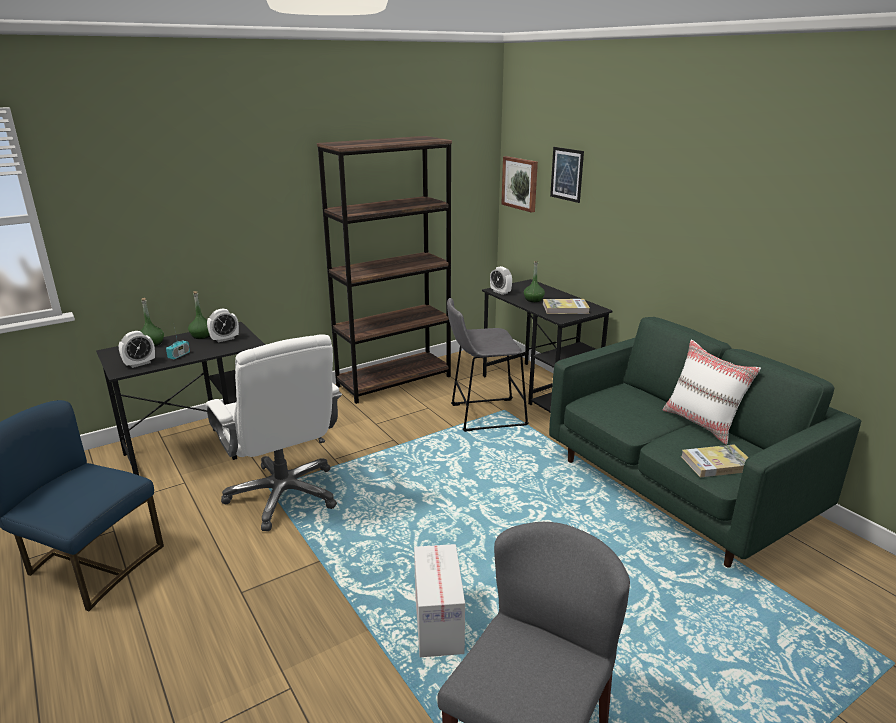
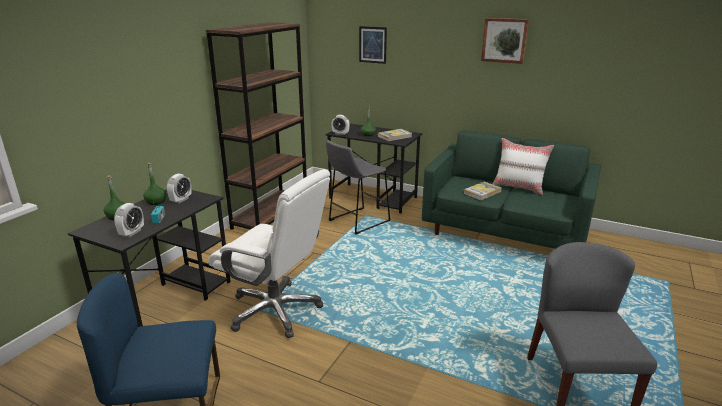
camera: 30 degrees left, 0 degrees up
(438, 623) = (462, 347): cardboard box -> none
(520, 183) = (329, 55): picture -> picture (504, 40)
(716, 463) = (549, 205): book -> book (482, 192)

